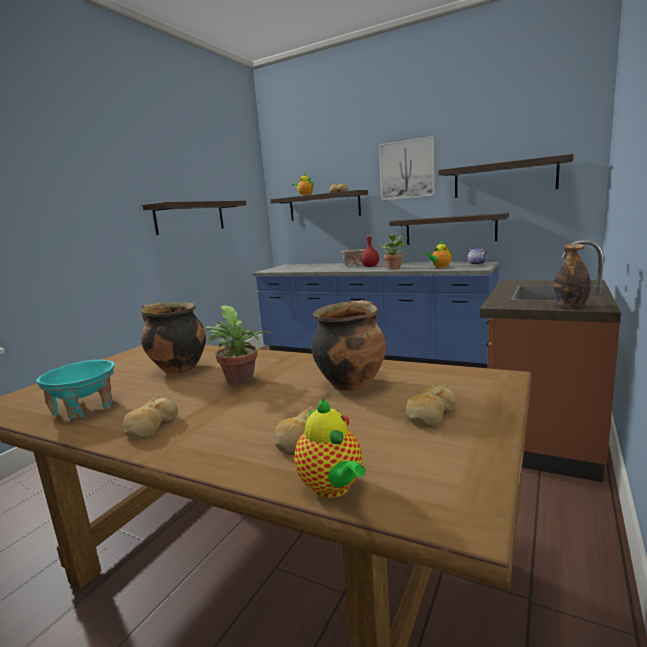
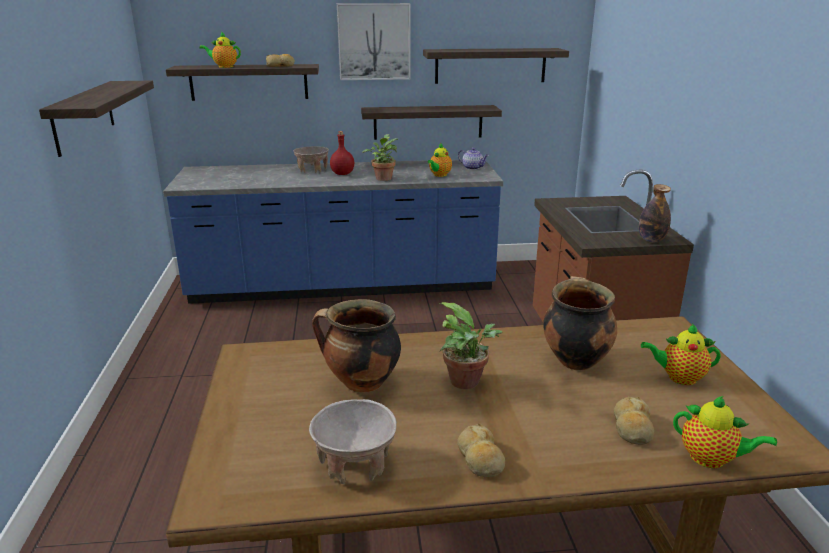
camera: 35 degrees left, 10 degrees up
(85, 408) = (355, 463): turquoise bowl -> beige bowl
(430, 415) = (679, 377): bread -> teapot

